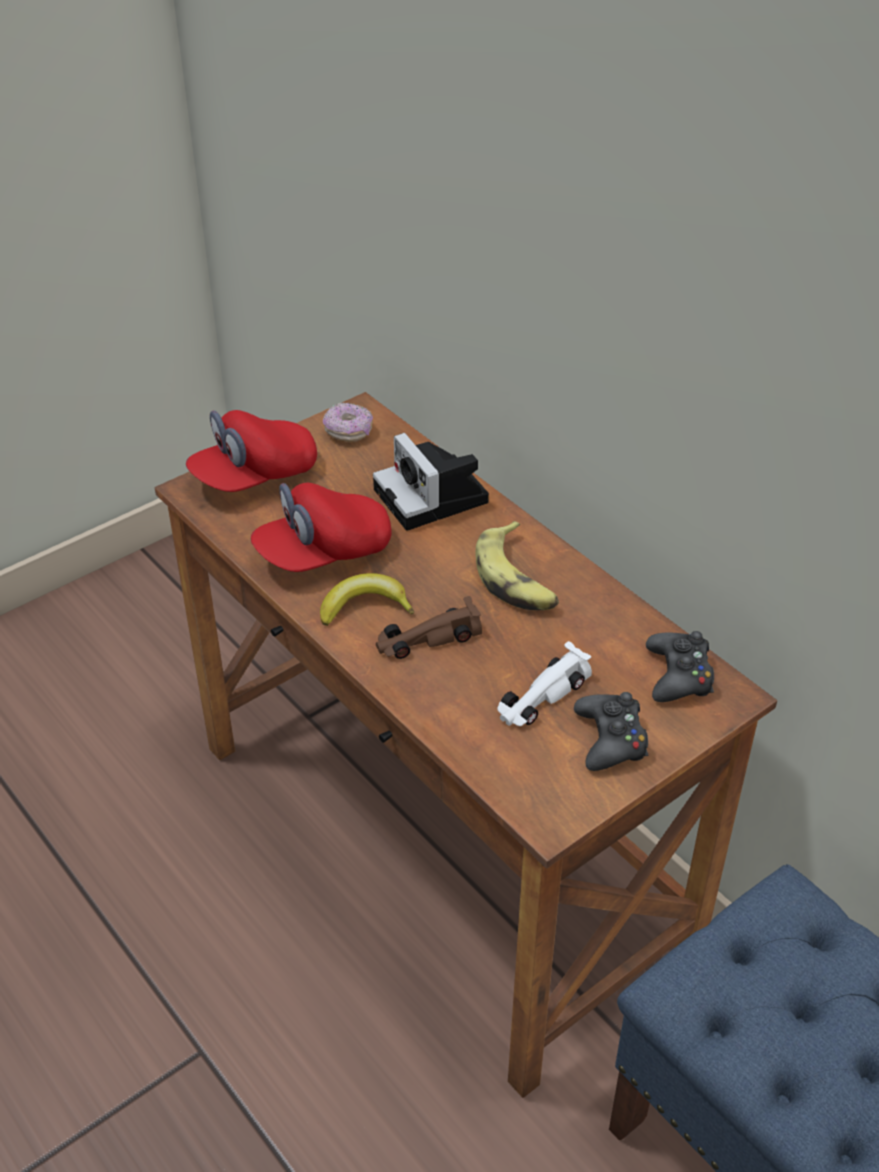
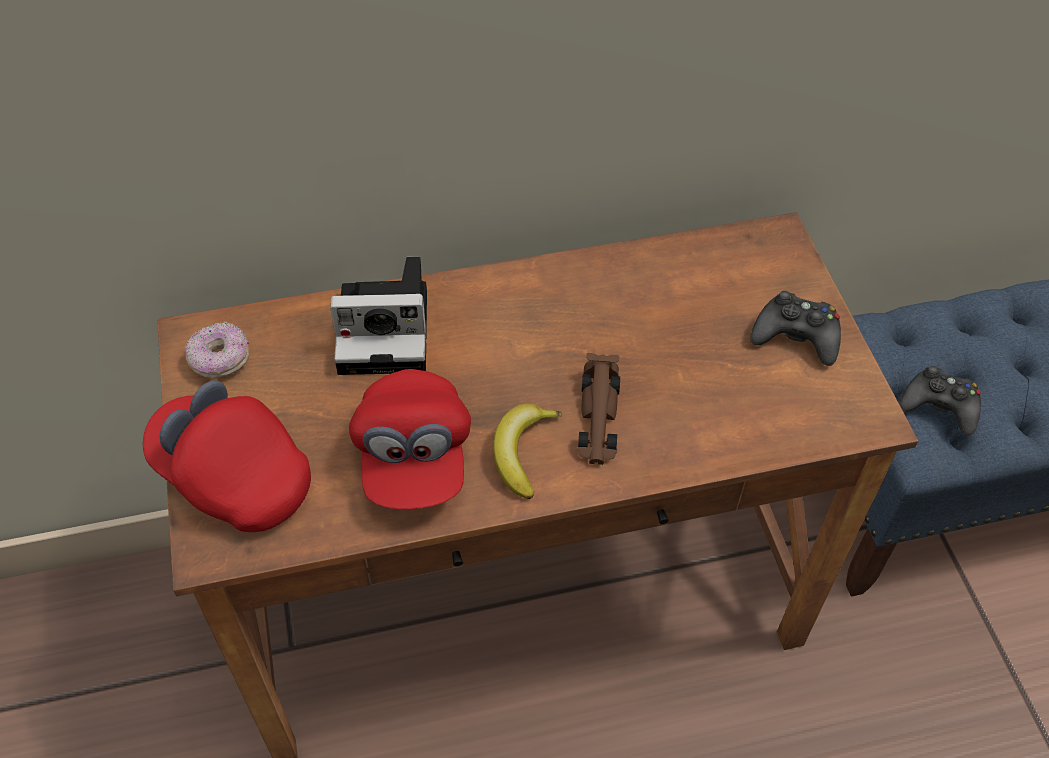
camera: 65 degrees left, 10 degrees up
(254, 476) = (233, 476): red cap -> red cap turned 135 degrees clockwise
(517, 579) = (553, 314): banana -> none
(542, 696) = (721, 361): white toy car -> none
(679, 675) = (741, 258): black game controller -> black game controller (939, 406)

